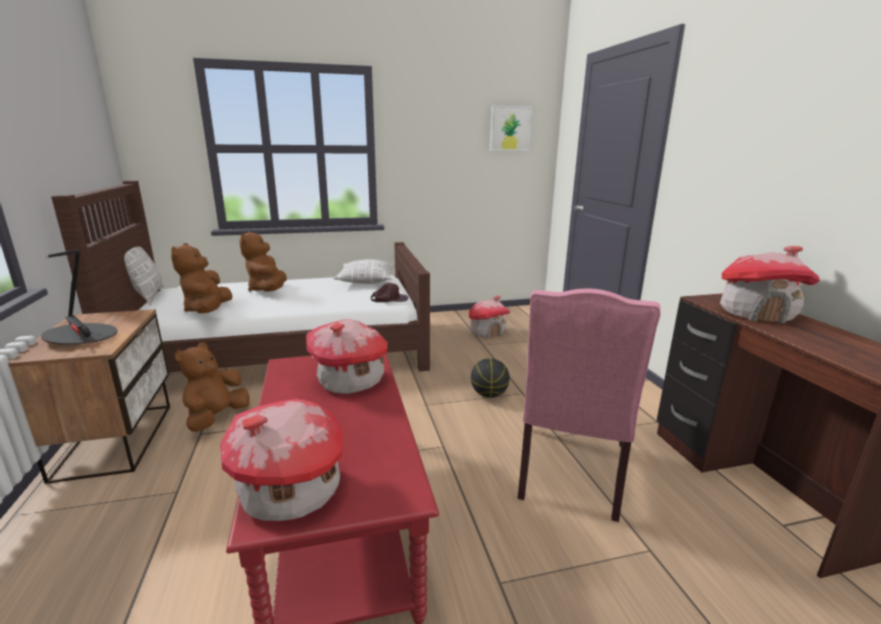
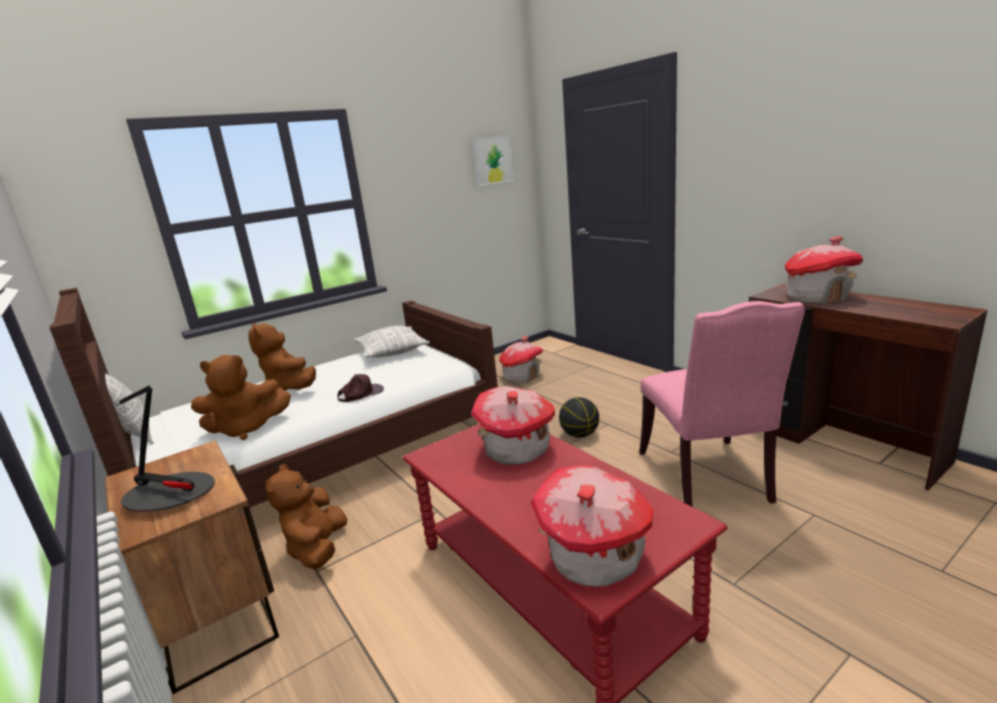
camera: 20 degrees left, 0 degrees up
(208, 310) = (246, 429): brown plush toy -> brown plush toy turned 75 degrees counterclockwise
(389, 299) = (442, 364): brown cap -> brown cap (361, 393)

